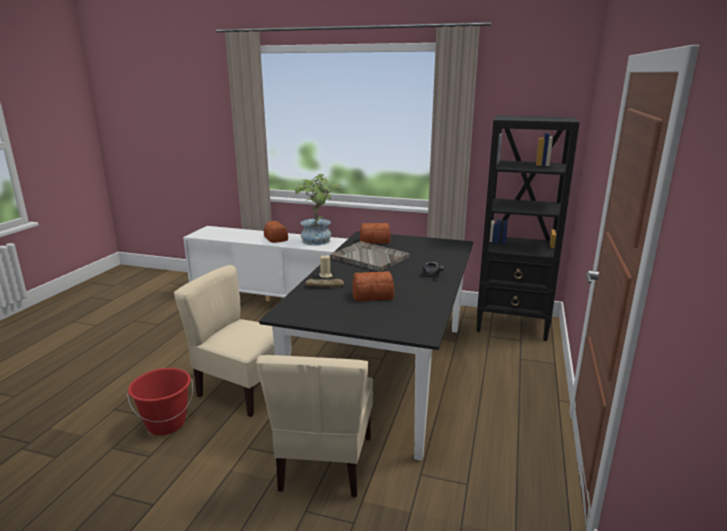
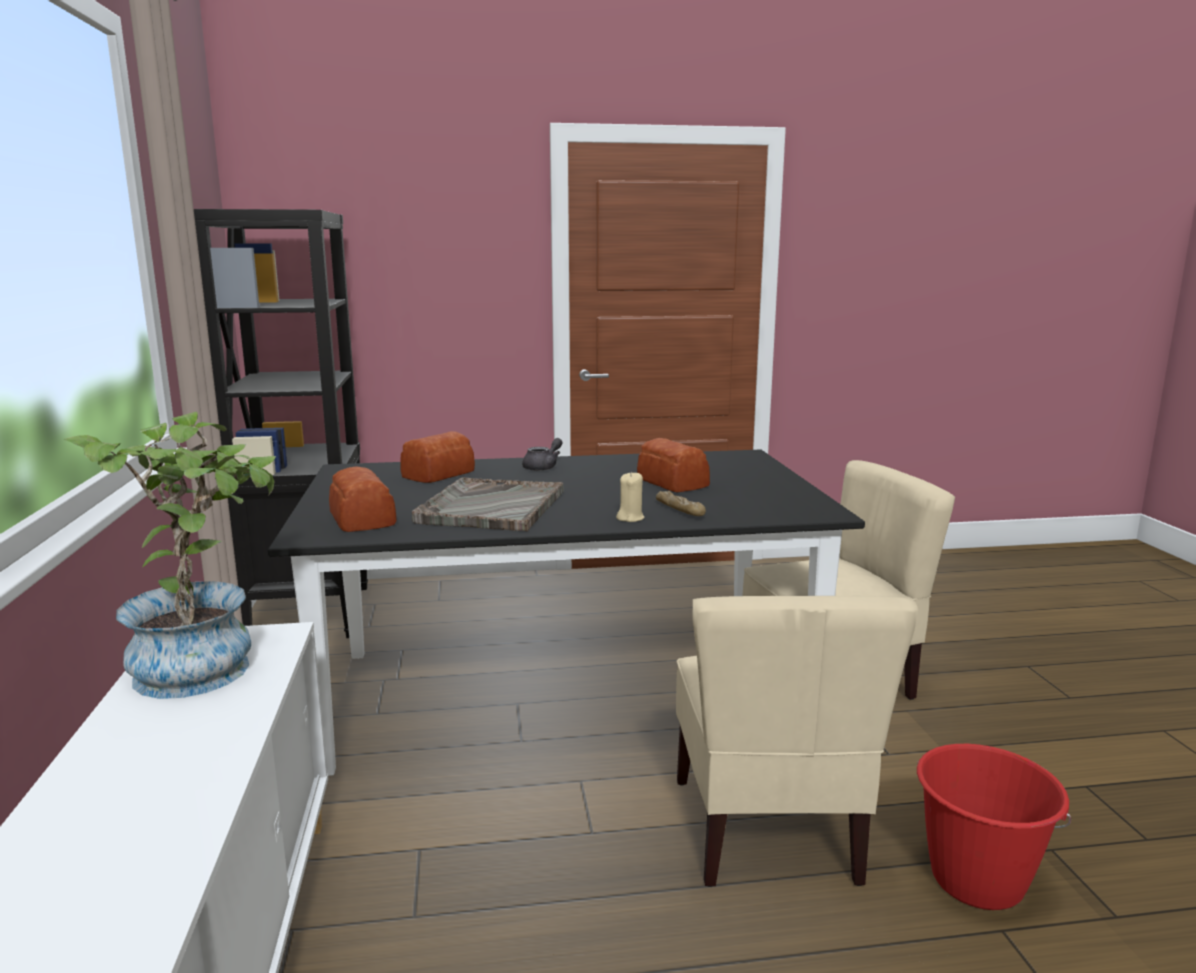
camera: 115 degrees left, 5 degrees down
(276, 238) = (151, 760): bread -> bread (436, 474)

